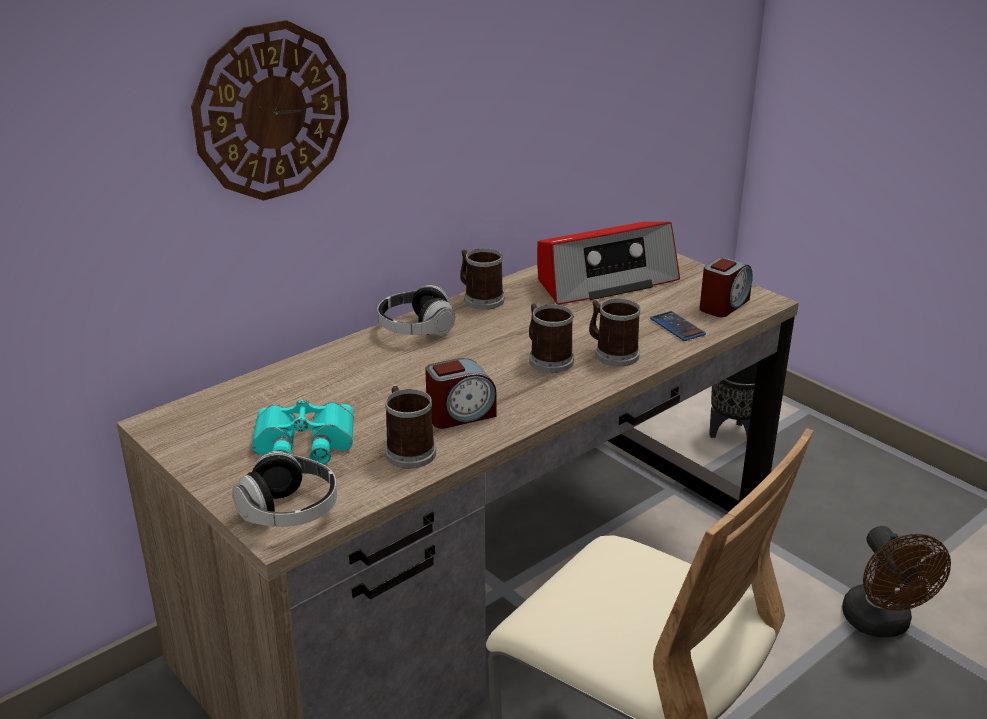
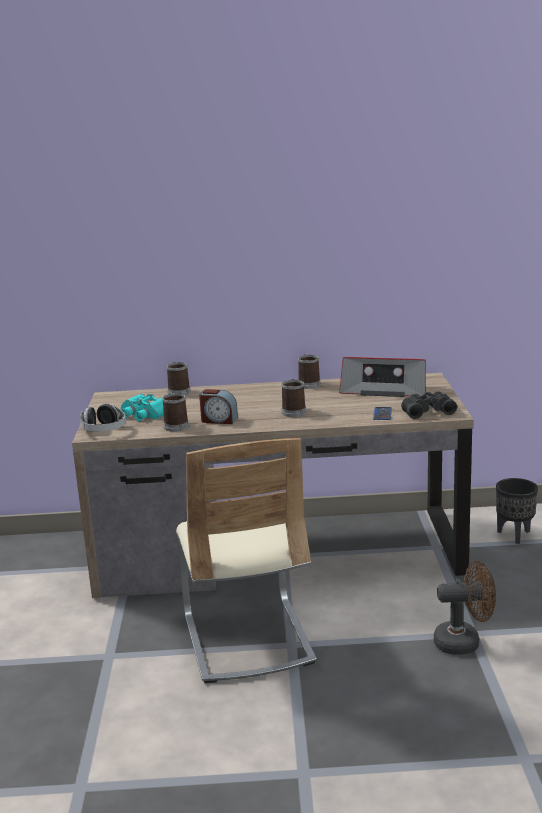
camera: 40 degrees right, 10 degrees down
(272, 111) = (187, 258): wall clock -> none
(416, 329) = (258, 388): headphones -> none
(612, 353) = (328, 416): mug -> mug (178, 391)
(723, 305) = (427, 411): alarm clock -> black binoculars
(881, 624) = (464, 642): brown fan -> brown fan turned 120 degrees counterclockwise

